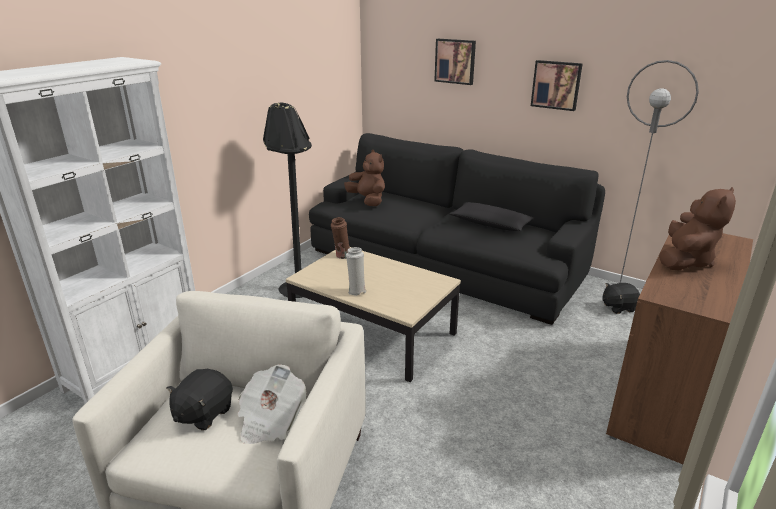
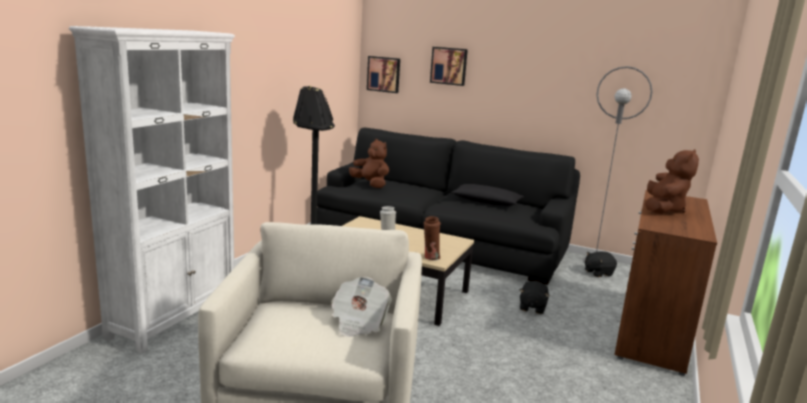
camera: 10 degrees left, 10 degrees down
(203, 413) = (296, 319): black plush toy -> black plush toy (532, 307)
(342, 256) = (362, 223): brown vase -> brown vase (430, 257)
(556, 85) = (537, 86): picture -> picture (384, 74)

